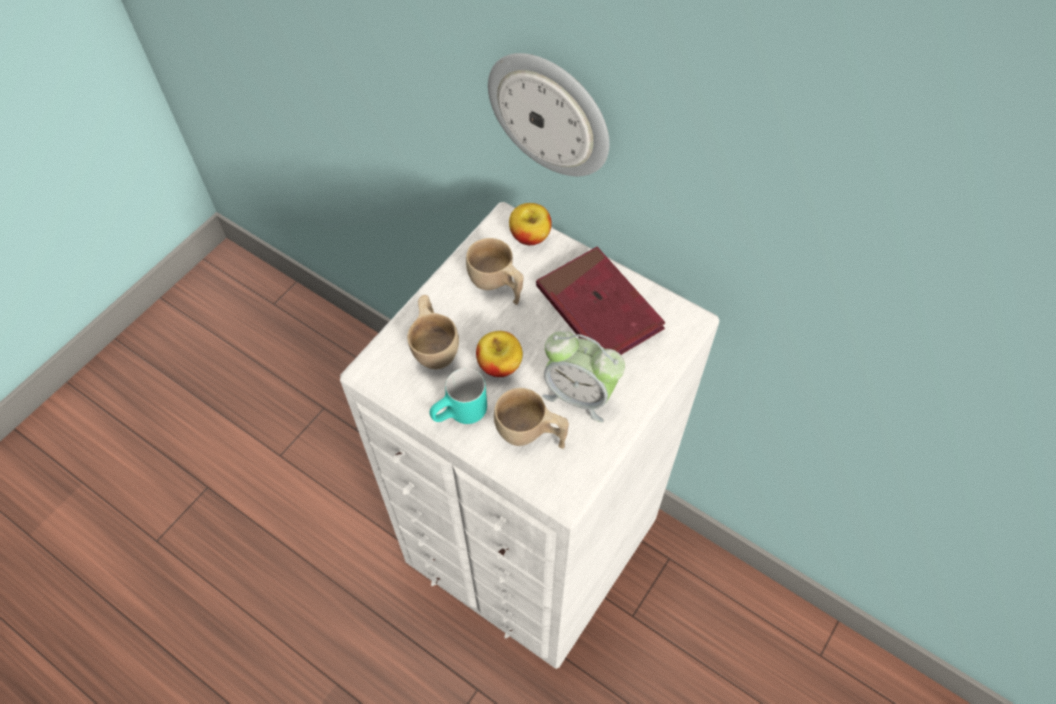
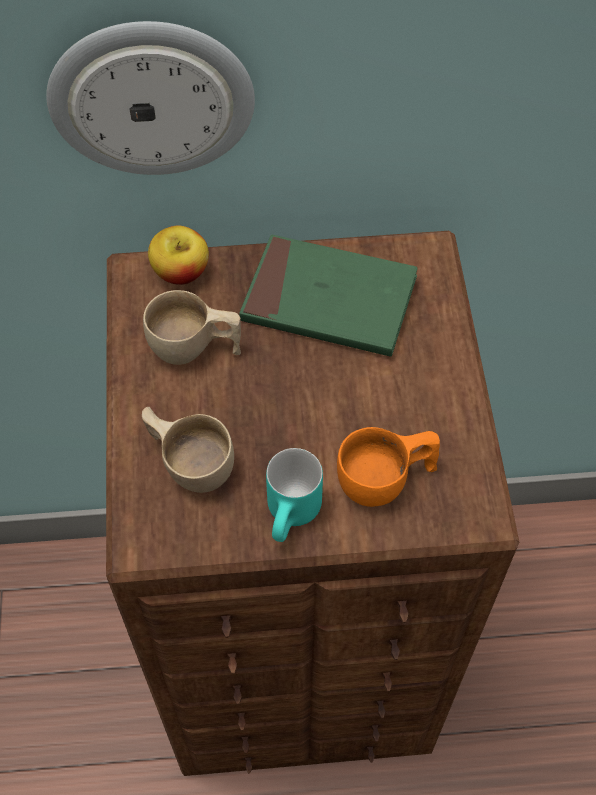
camera: 40 degrees left, 0 degrees up
(499, 365) = (282, 432): apple -> none
(530, 434) = (386, 481): beige cup -> orange cup
(532, 542) = (298, 646): white dresser -> brown dresser
(579, 395) = (396, 403): alarm clock -> none
(599, 309) = (329, 301): red book -> green book

